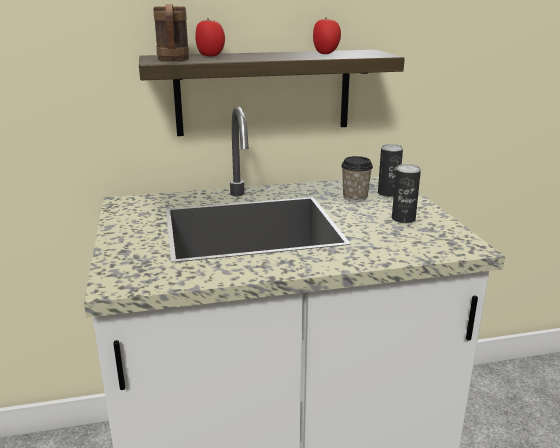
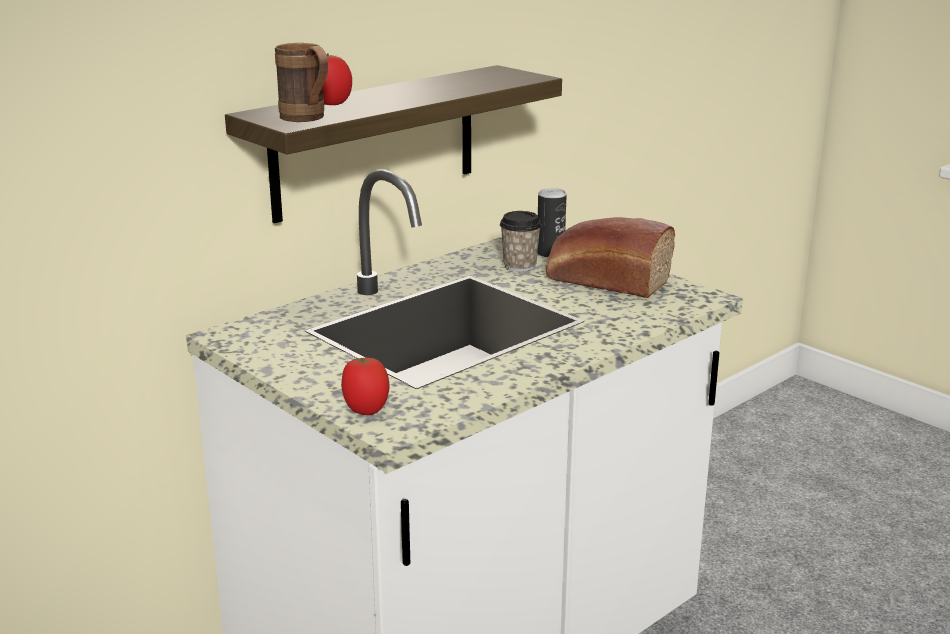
camera: 30 degrees left, 0 degrees up
(326, 53) = (462, 82): tomato -> tomato (366, 410)
(403, 219) = (604, 280): can -> bread

